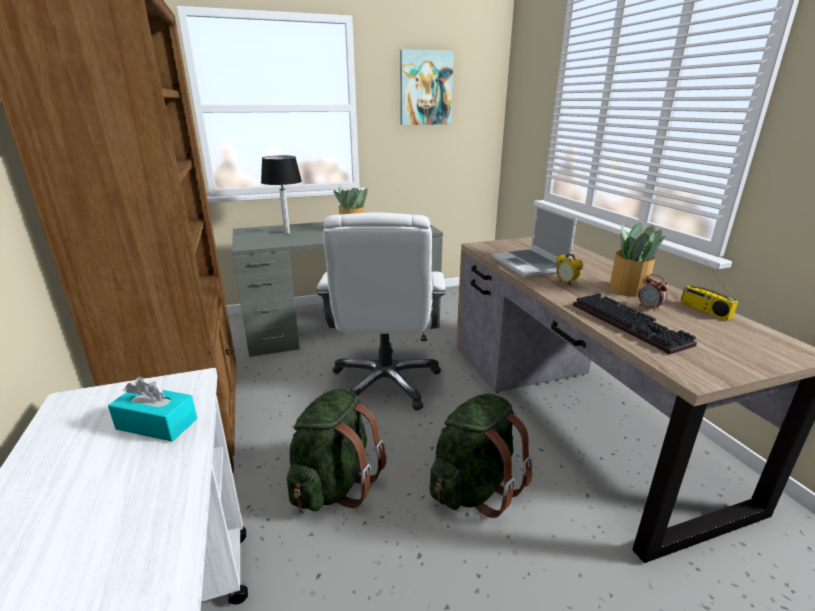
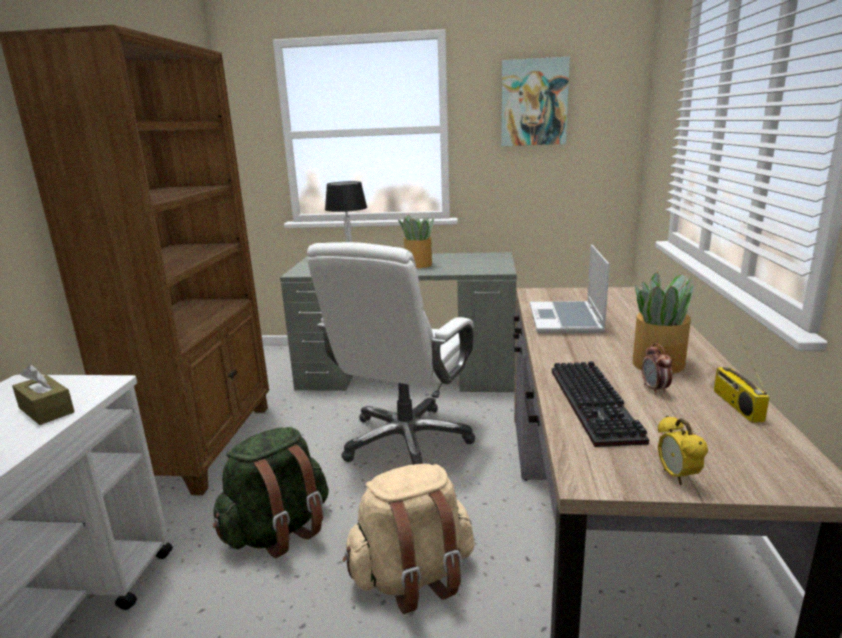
camera: 25 degrees right, 5 degrees down
(157, 424) = (46, 410): turquoise tissue box -> brown tissue box
(474, 487) = (413, 577): green backpack -> beige backpack
(566, 283) = (582, 346): alarm clock -> alarm clock (677, 476)

